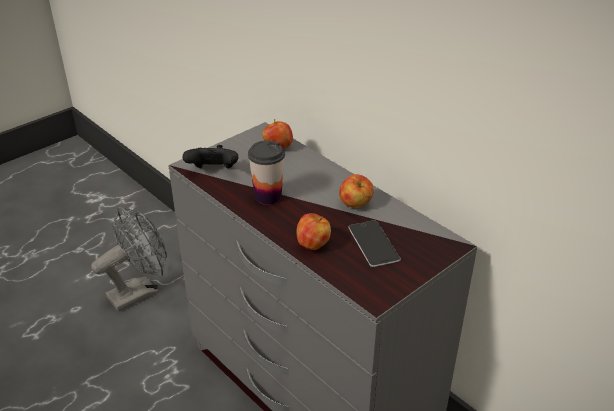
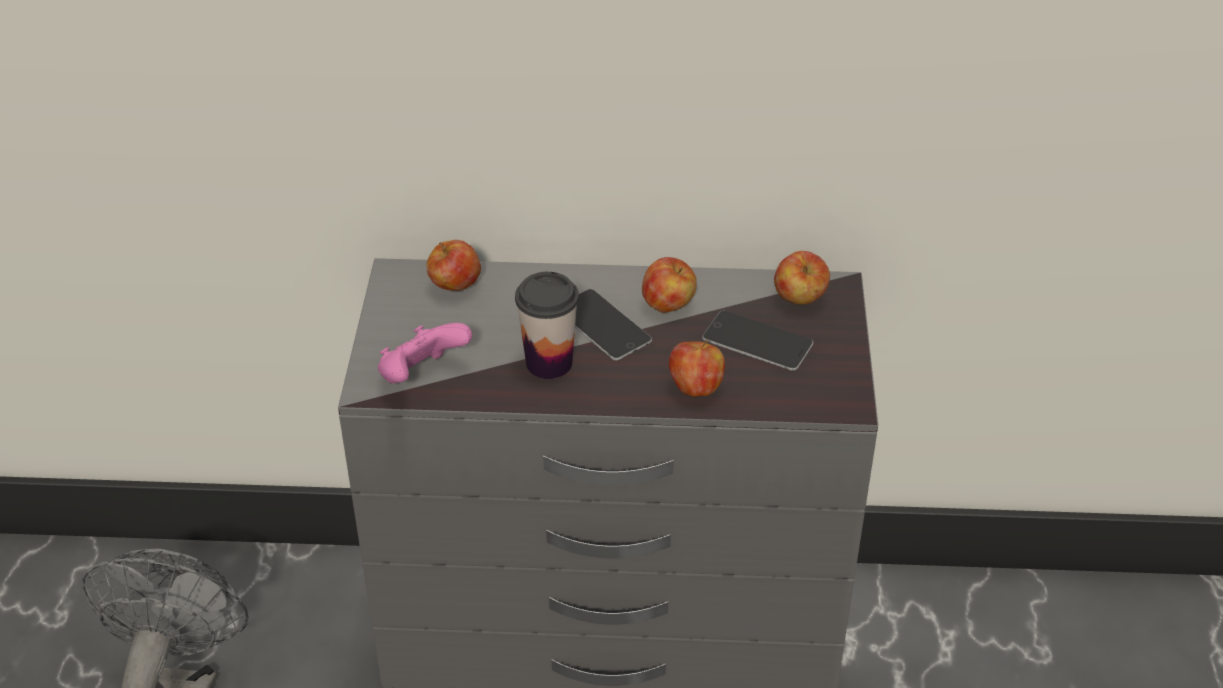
camera: 45 degrees left, 5 degrees up
(213, 172) = (422, 376): black game controller -> pink game controller
(313, 195) = (602, 325): none -> phone
(423, 238) = (799, 299): none -> apple

